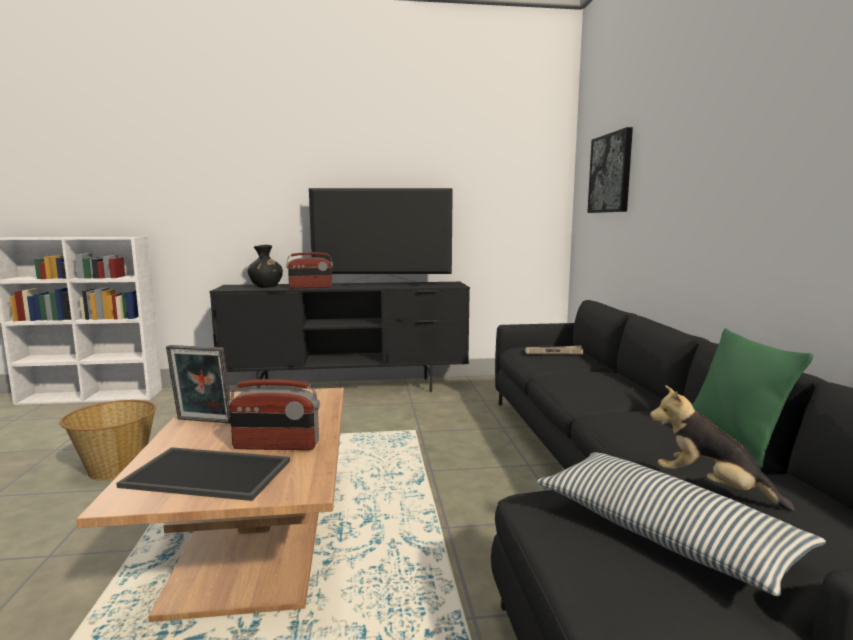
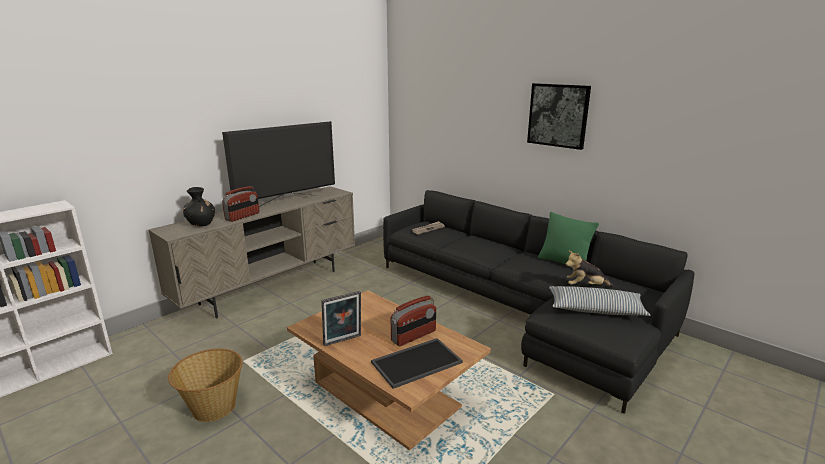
camera: 40 degrees left, 10 degrees up
(348, 388) = (272, 287): black tv stand -> beige tv stand
(610, 173) = (431, 107): picture -> picture (558, 115)

